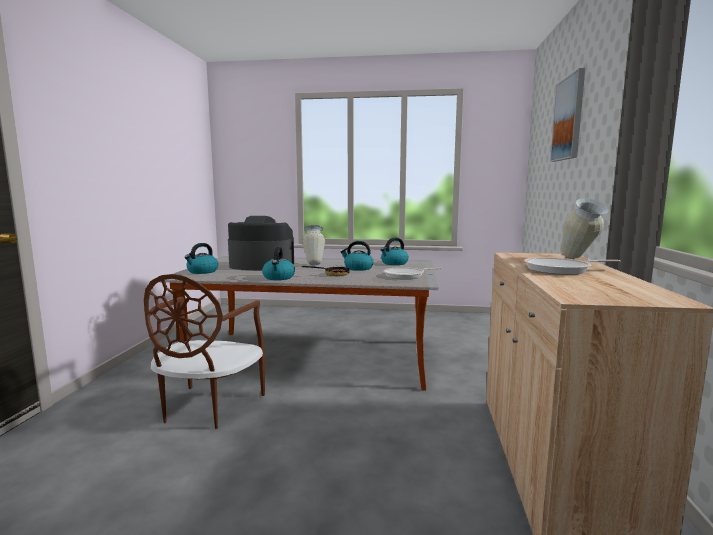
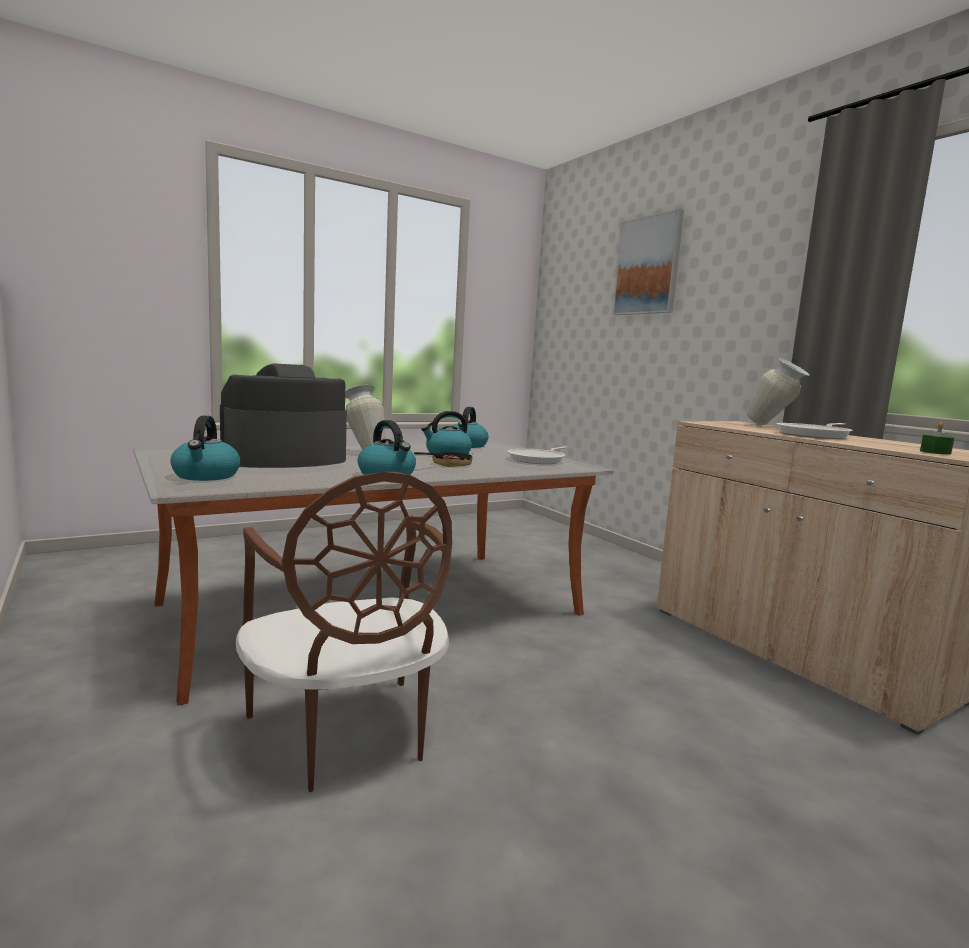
camera: 40 degrees left, 0 degrees up
(586, 293) = (935, 452): none -> green candle

